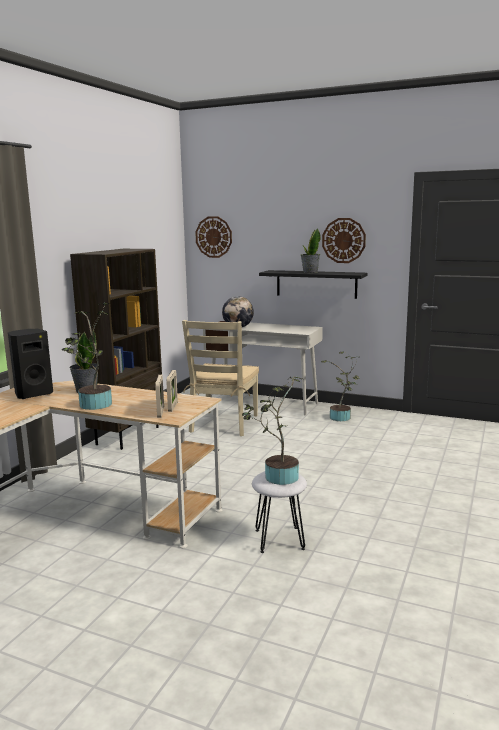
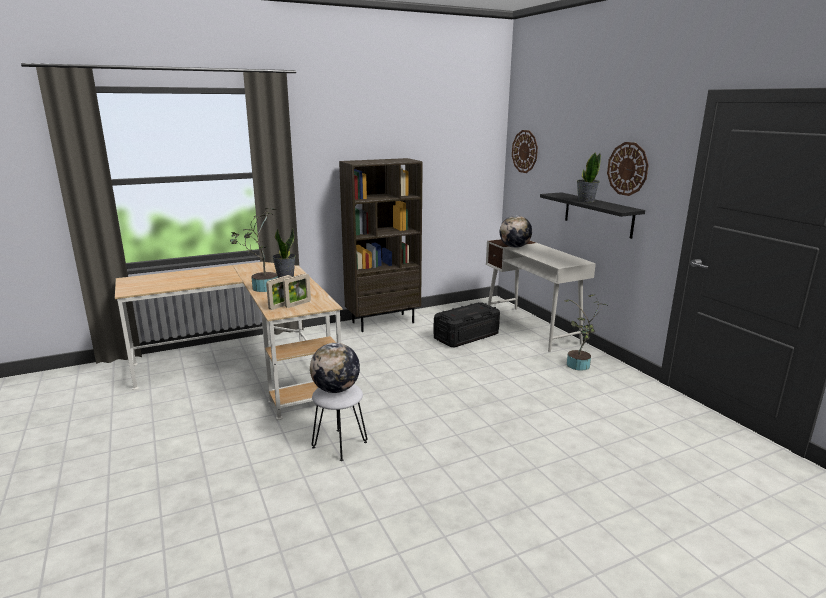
camera: 40 degrees right, 5 degrees up
(33, 394) = (255, 269): black speaker -> none
(224, 423) = (466, 336): beige chair -> black storage box
(277, 477) = (336, 389): potted plant -> globe

